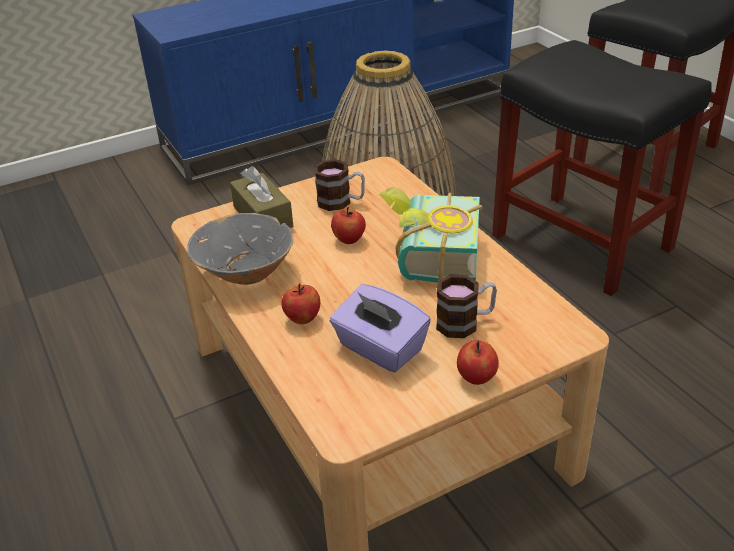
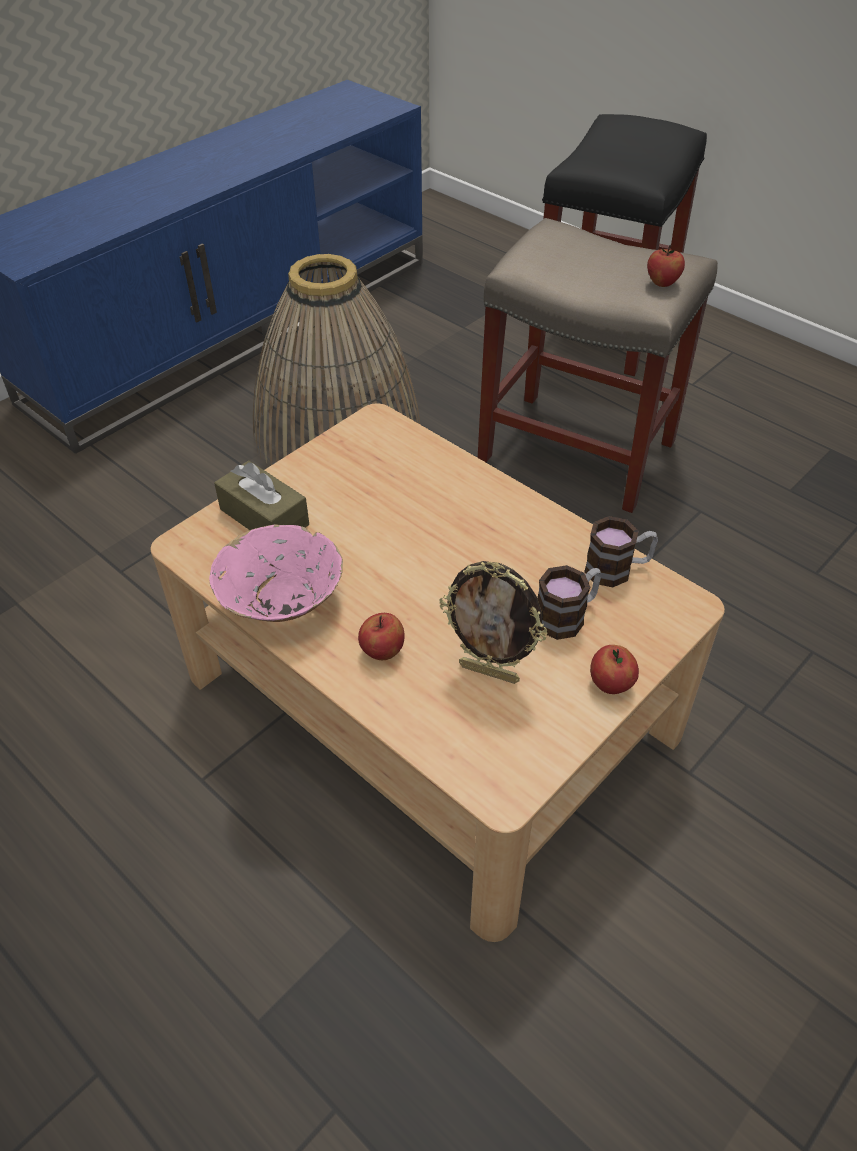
camera: 20 degrees left, 10 degrees up
(246, 273) = (282, 602): grey bowl -> pink bowl
(341, 202) = (351, 478): mug -> mug (617, 569)
(349, 240) = (385, 530): apple -> apple (662, 283)
(380, 349) = (490, 672): purple tissue box -> picture frame
(428, 257) = (488, 537): book -> none
(584, 243) = (580, 451): black stool -> beige stool

